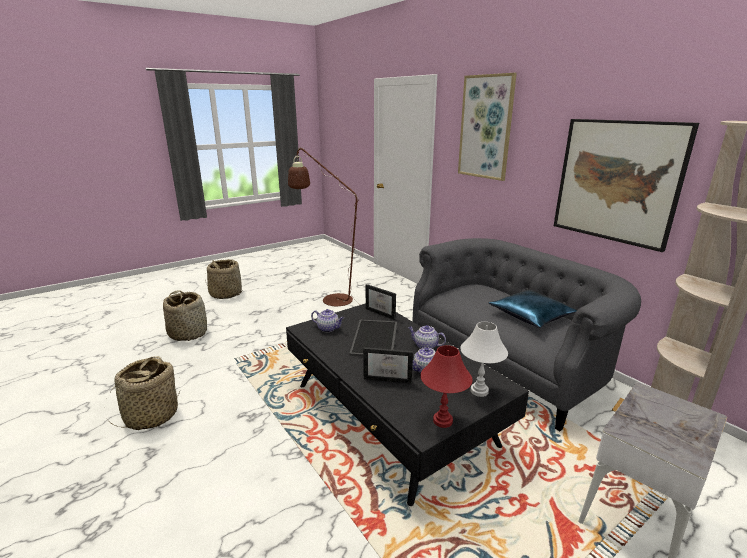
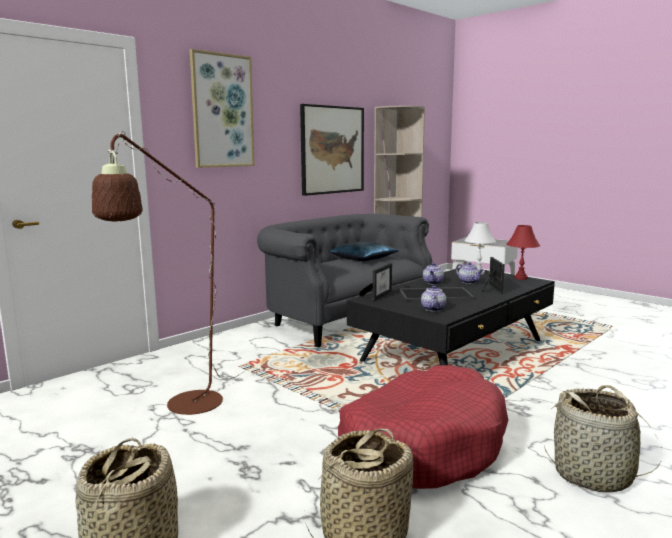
camera: 100 degrees left, 10 degrees down
(239, 360) = (422, 444): none -> red dog bed

